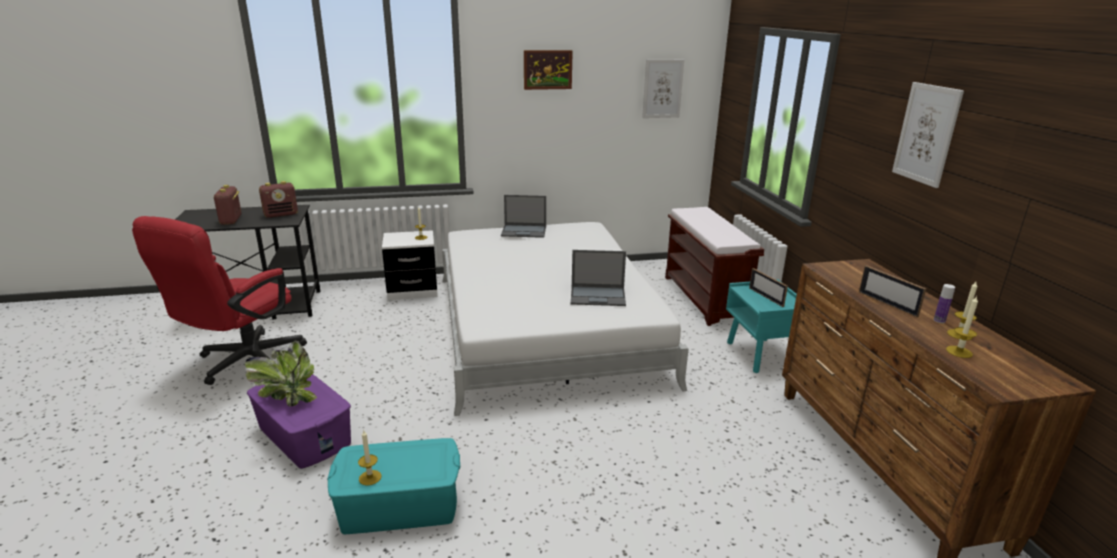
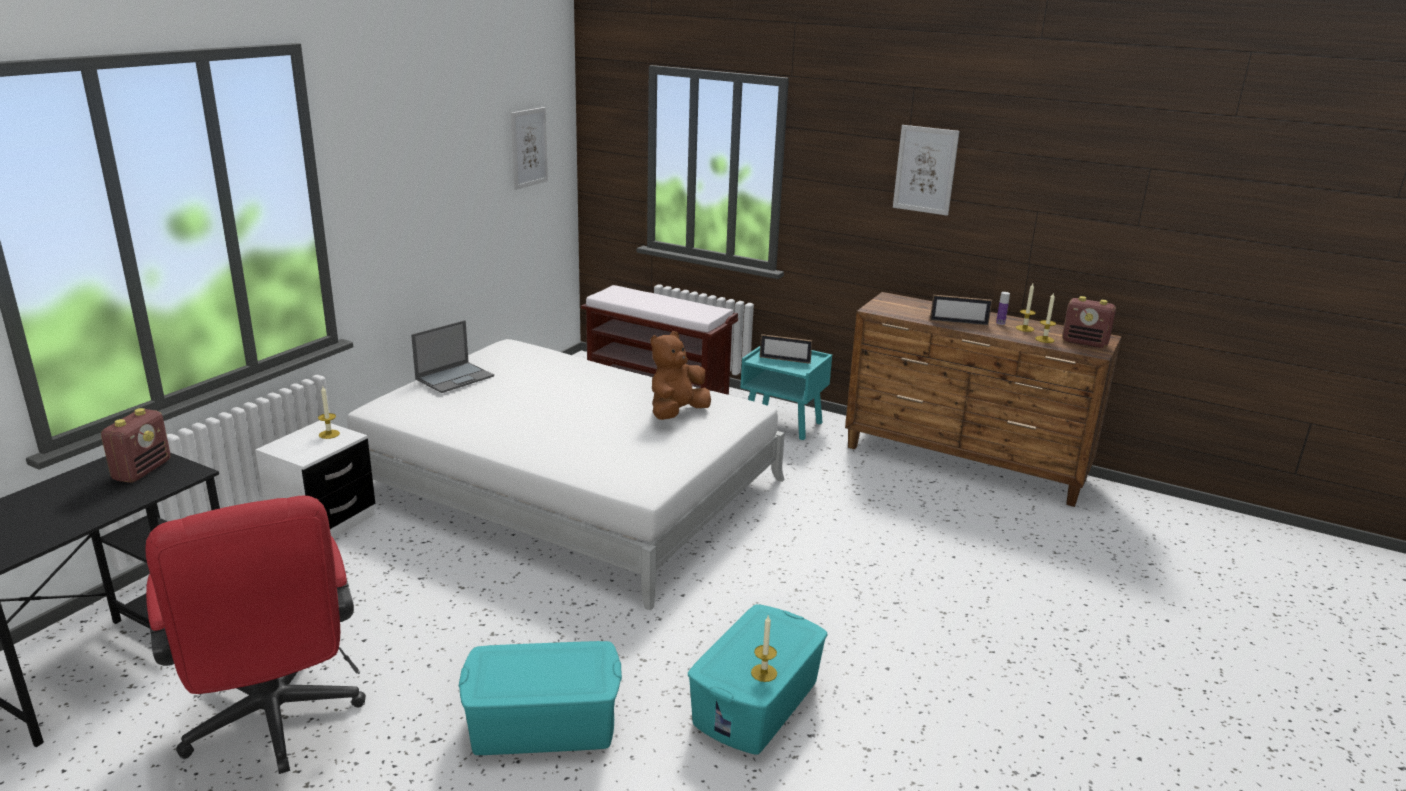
camera: 50 degrees left, 0 degrees up
(231, 220) = (74, 511): radio -> radio (1085, 343)
(288, 397) = (530, 678): potted plant -> none
(305, 435) = (543, 723): purple storage box -> turquoise storage box
(547, 69) = (415, 143): picture -> none
(598, 296) = (676, 413): laptop -> brown plush toy

